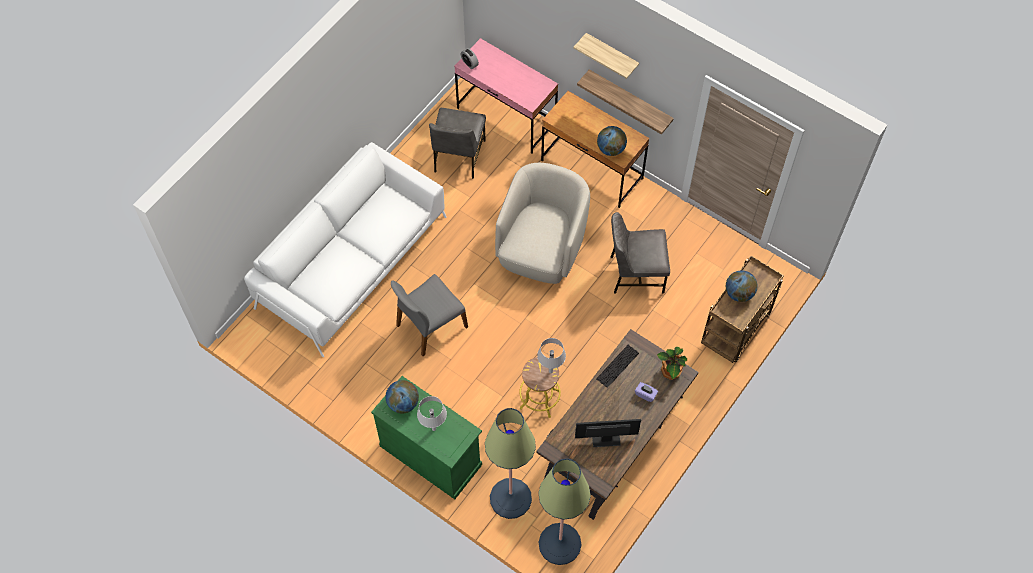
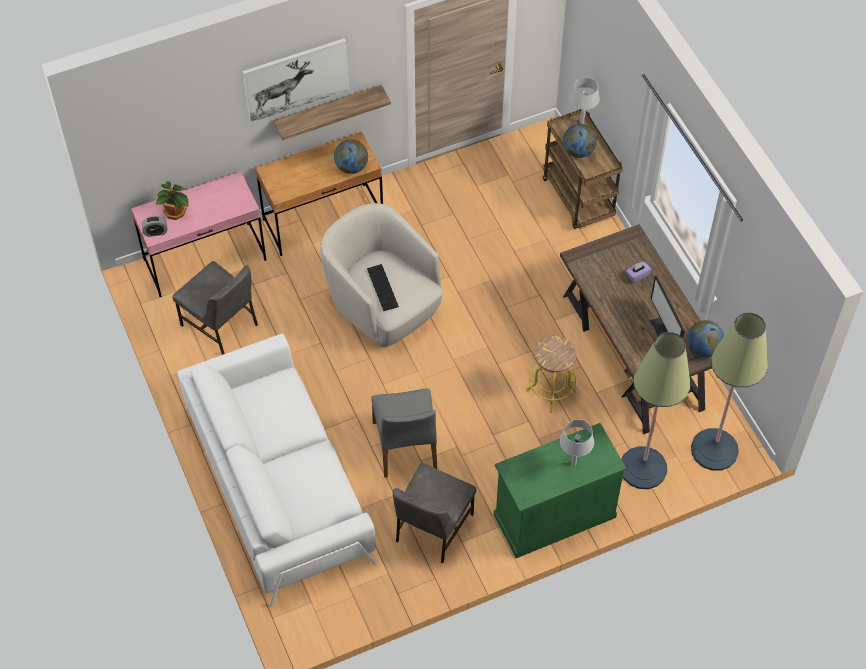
camera: 60 degrees left, 5 degrees down
(403, 403) = (528, 477): globe -> globe (703, 348)
(551, 371) = (558, 343): grey table lamp -> grey table lamp (582, 123)
(605, 439) = (664, 330): monitor -> monitor turned 45 degrees counterclockwise
(611, 55) = (296, 79): shelf -> picture
(617, 366) = (593, 282): keyboard -> keyboard (382, 287)
(635, 273) = (465, 244): grey chair -> grey chair (432, 528)
(670, 371) = (625, 244): potted plant -> potted plant (175, 213)

